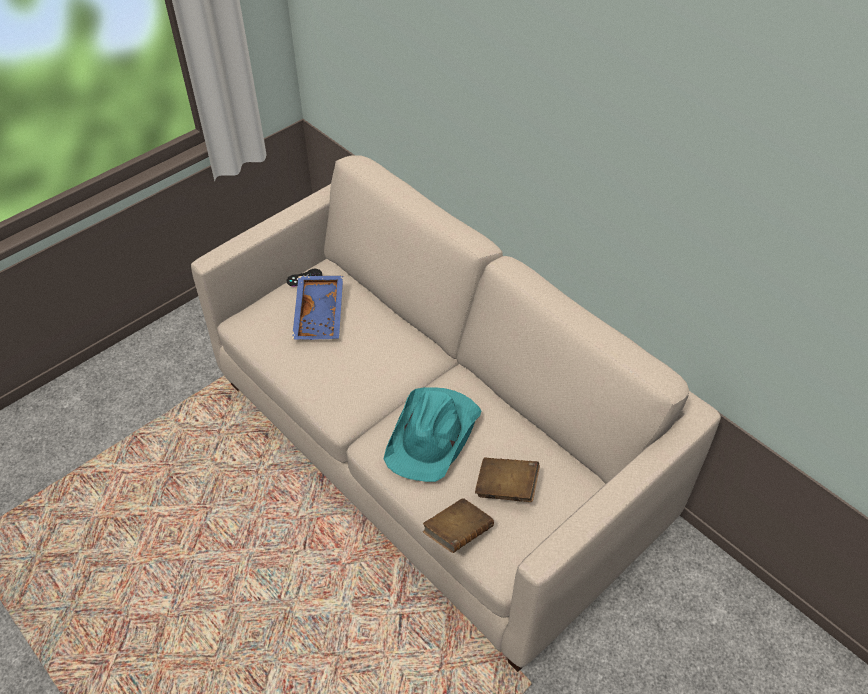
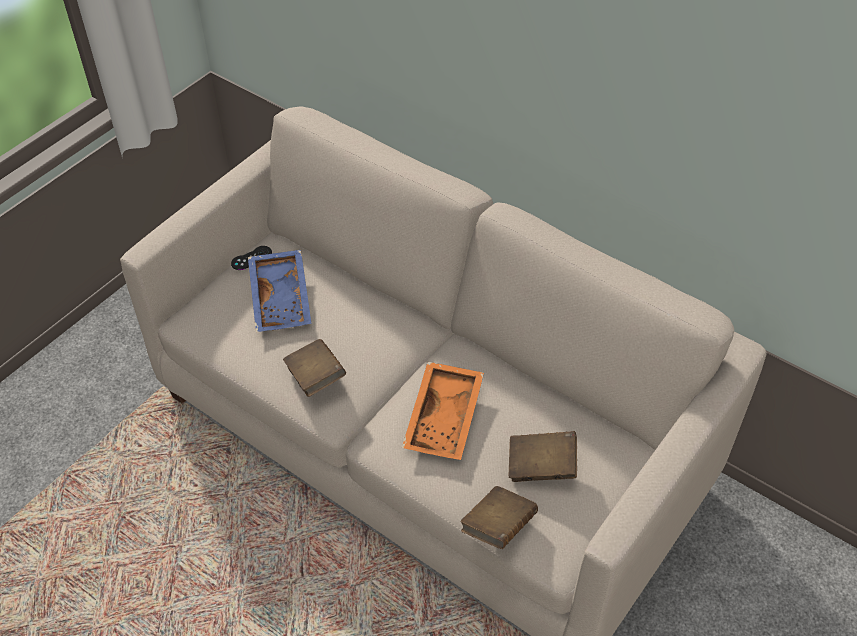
camera: 10 degrees left, 0 degrees up
(333, 384) = (315, 377): none -> brown book
(433, 434) = (445, 419): turquoise hat -> orange tray

